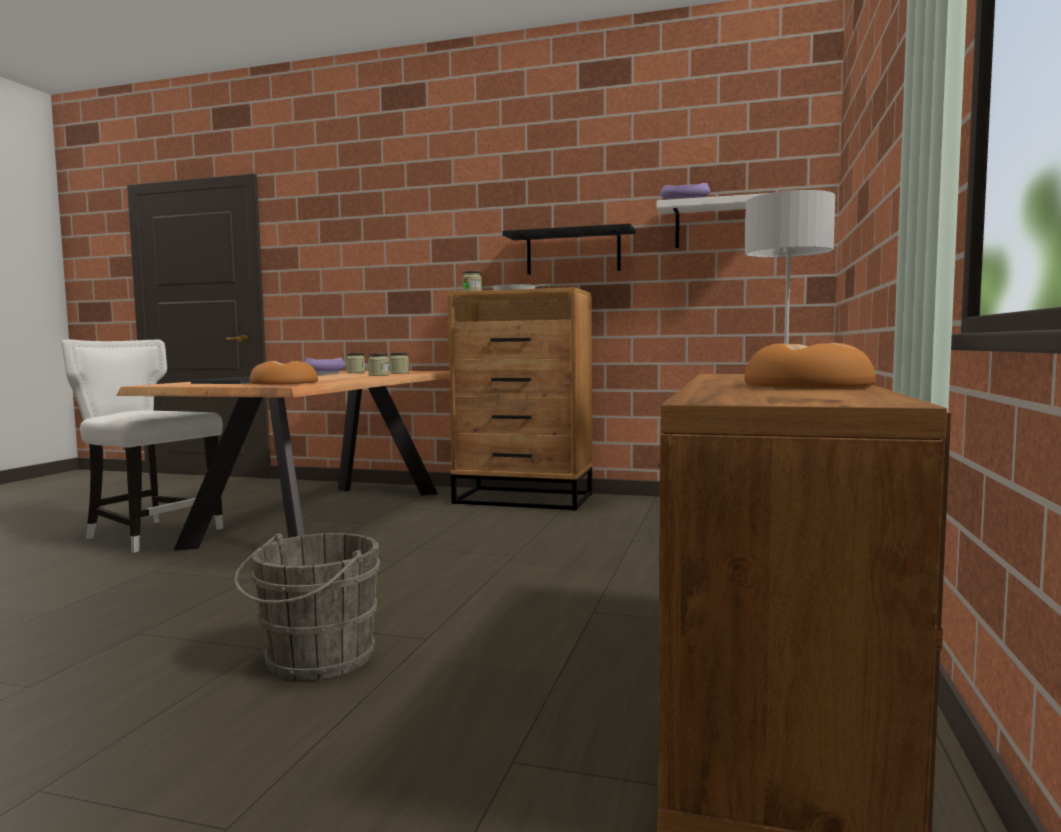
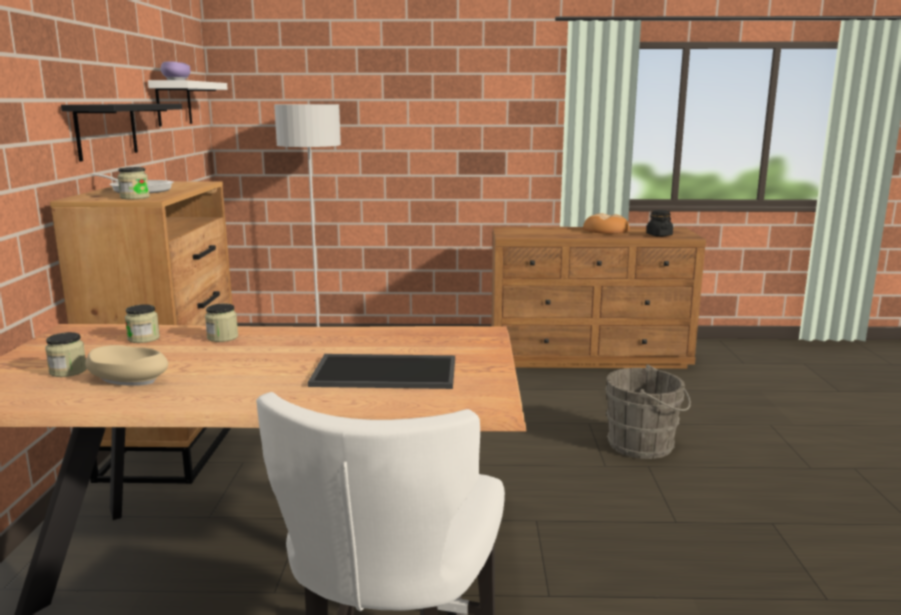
camera: 105 degrees left, 10 degrees up
(284, 383) = (443, 341): bread -> none
(325, 374) = (129, 380): purple bowl -> beige bowl
(732, 394) = (659, 235): none -> black jar

